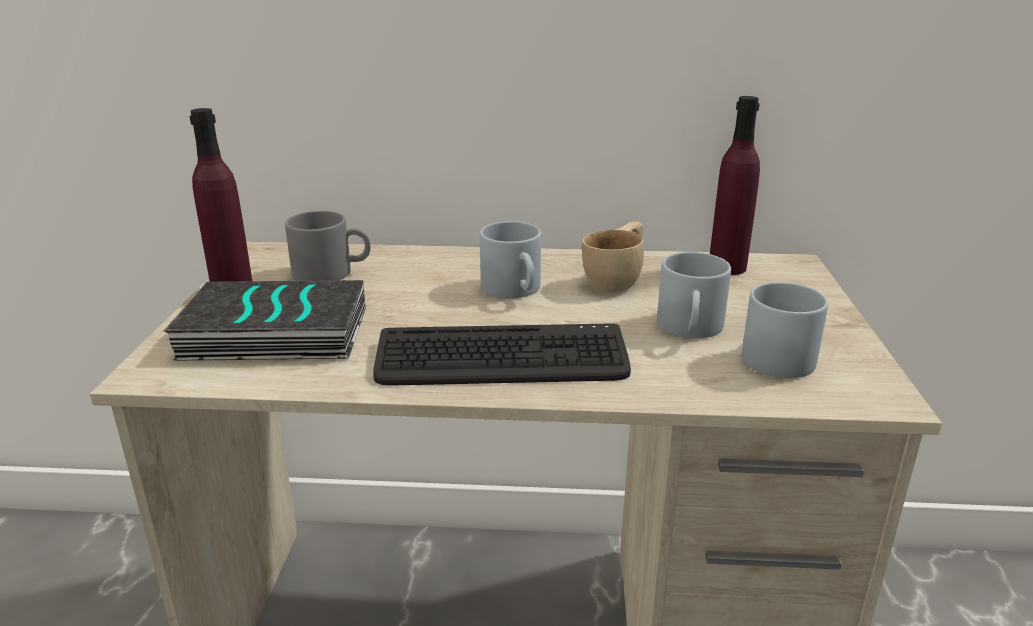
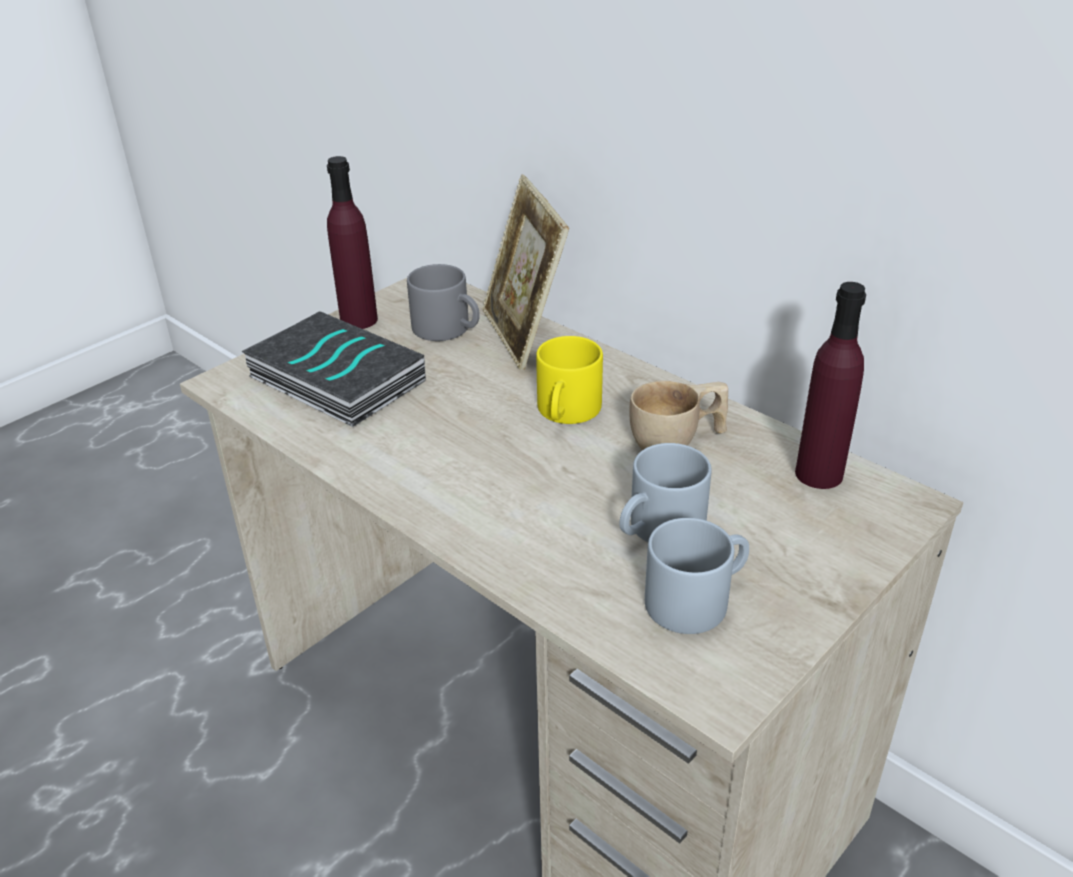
camera: 40 degrees right, 10 degrees up
(404, 258) = (524, 335): none -> picture frame
(502, 359) = (455, 482): keyboard -> none
(516, 290) = (567, 412): grey mug -> yellow mug

